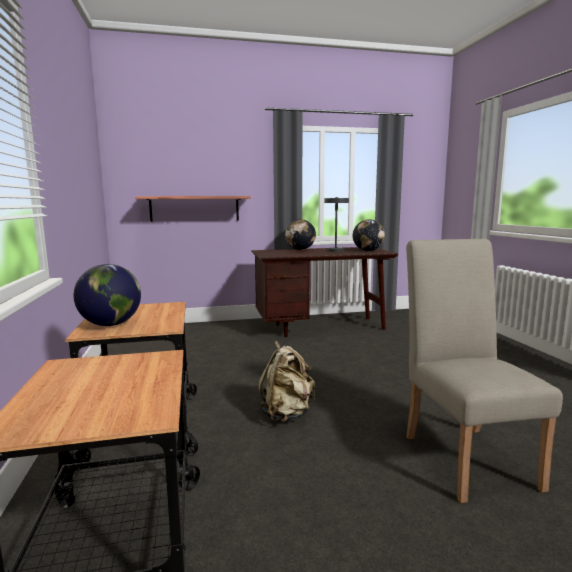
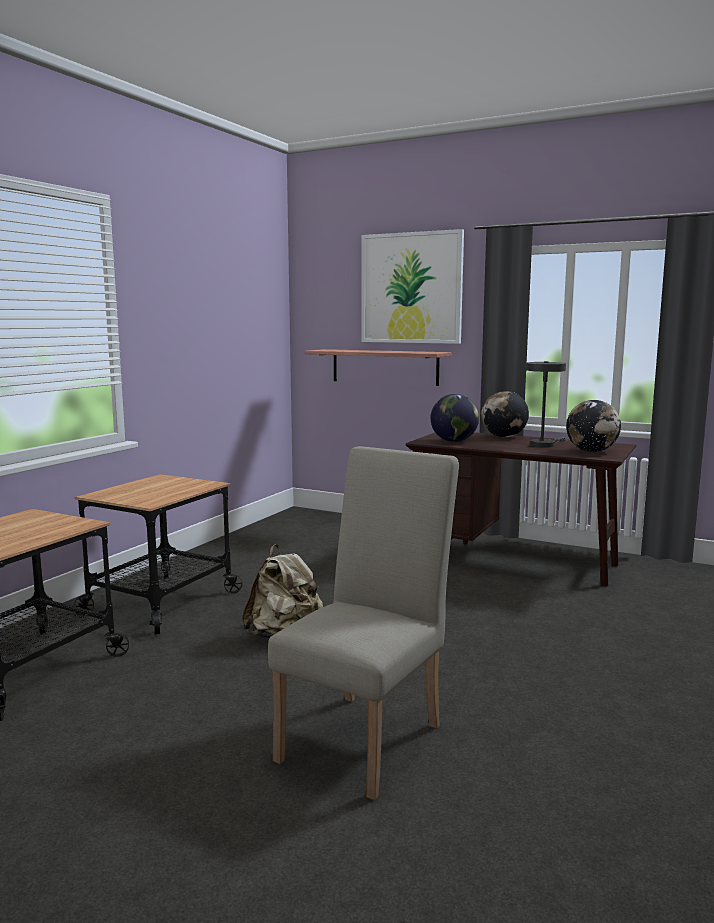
camera: 40 degrees right, 0 degrees up
(110, 325) = (124, 492): globe -> globe (453, 441)
(213, 150) = (411, 288): none -> picture

